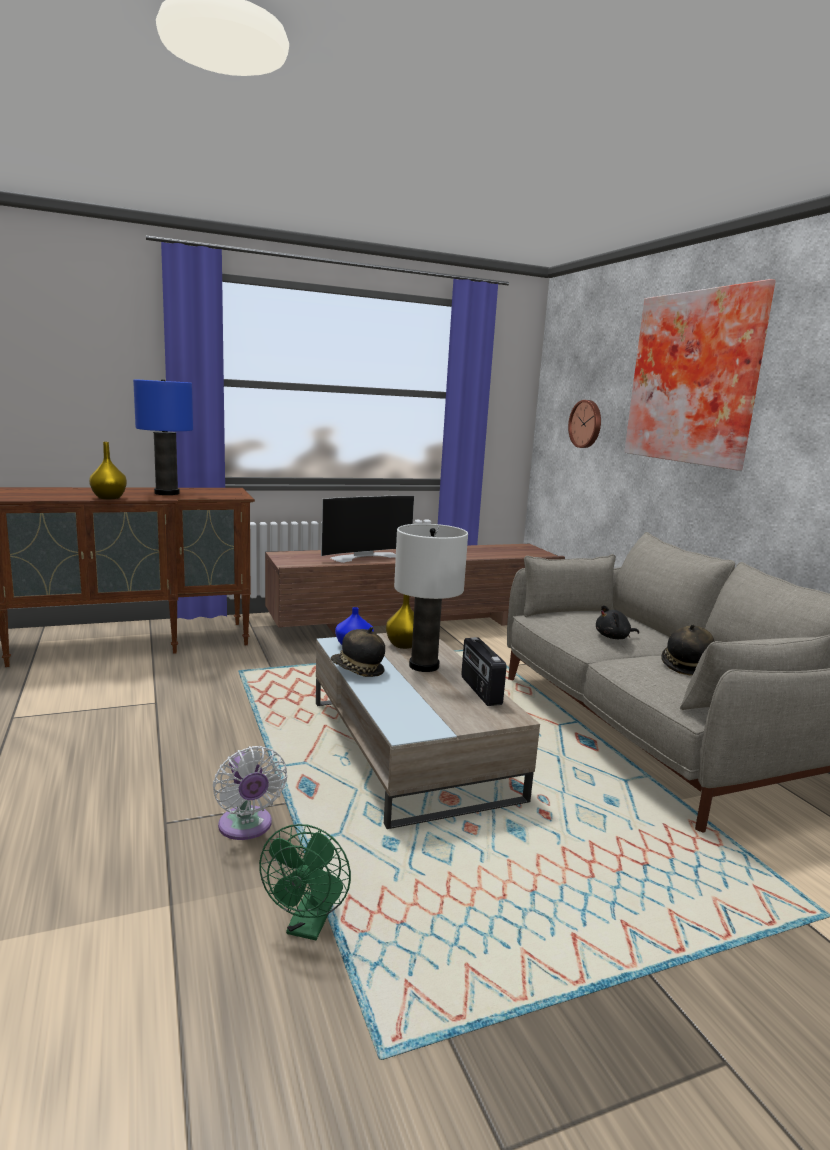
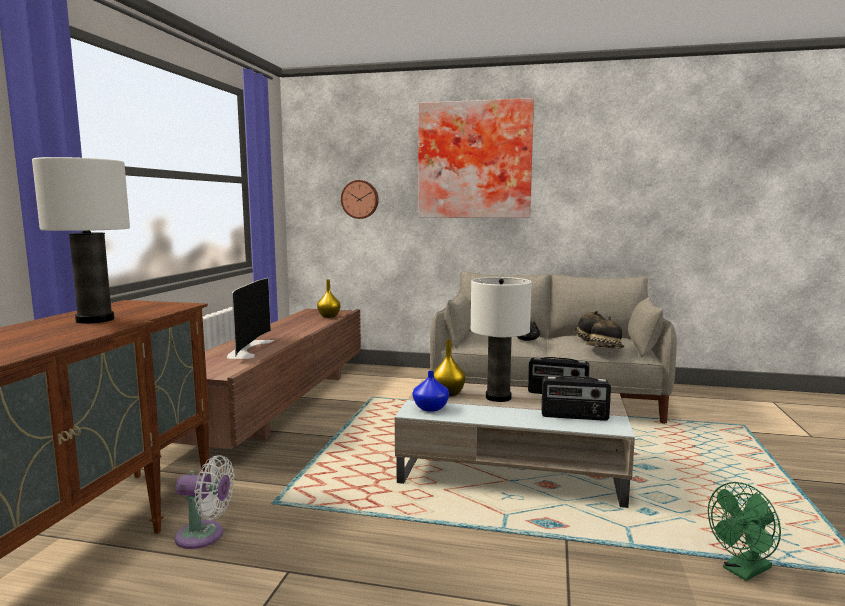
camera: 55 degrees left, 5 degrees down
(109, 498) = (68, 338): yellow vase -> yellow vase (329, 316)
(167, 493) = (96, 320): blue table lamp -> white table lamp
(246, 827) = (597, 568): white fan -> white fan (204, 536)
(308, 926) = (743, 571): green fan -> green fan turned 105 degrees clockwise
(357, 671) = (488, 418): hat -> hat (604, 349)
(413, 707) = (574, 417): none -> radio

